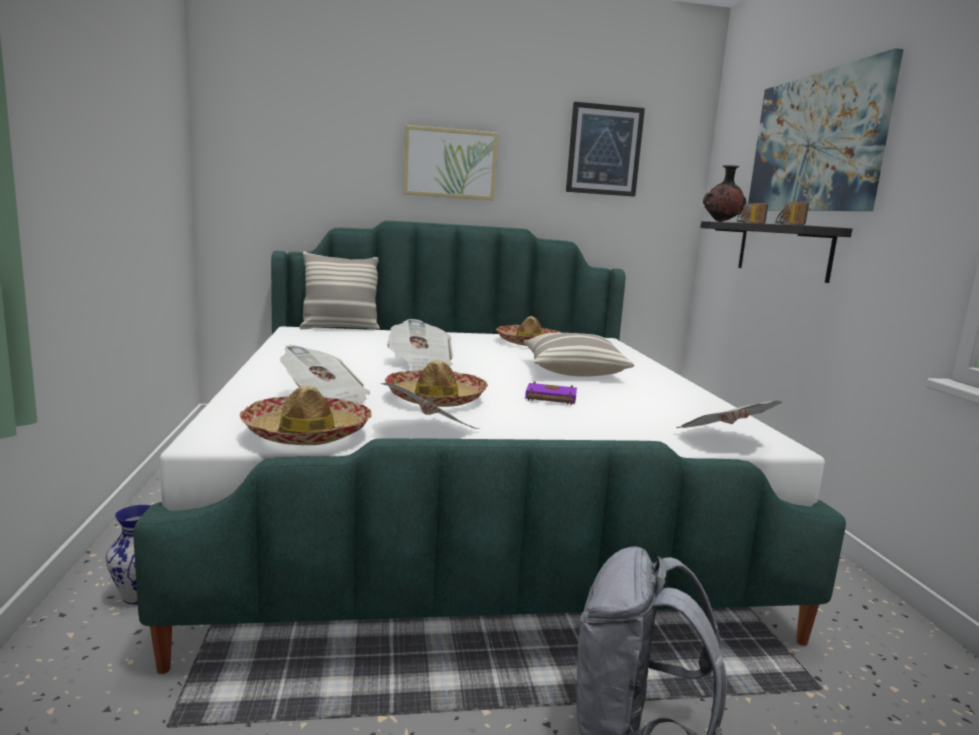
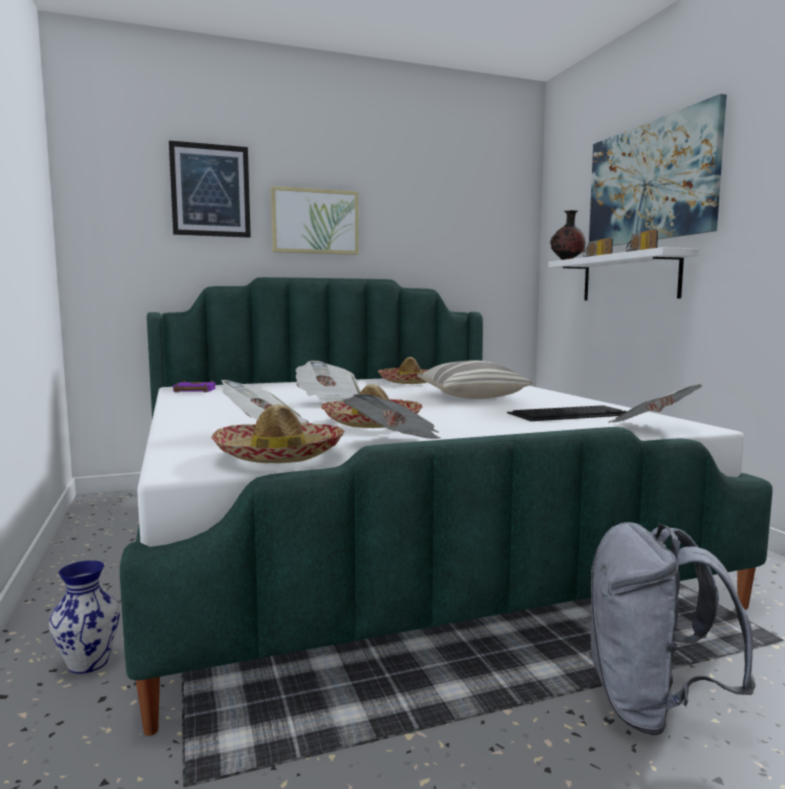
camera: 10 degrees left, 5 degrees down
(340, 328) = (222, 384): pillow -> none
(549, 398) = (473, 415): purple book -> purple book (193, 391)
(604, 150) = (452, 206): picture -> picture (210, 190)
(654, 408) = (570, 414): none -> keyboard
(783, 250) = (629, 278): black shelf -> white shelf

